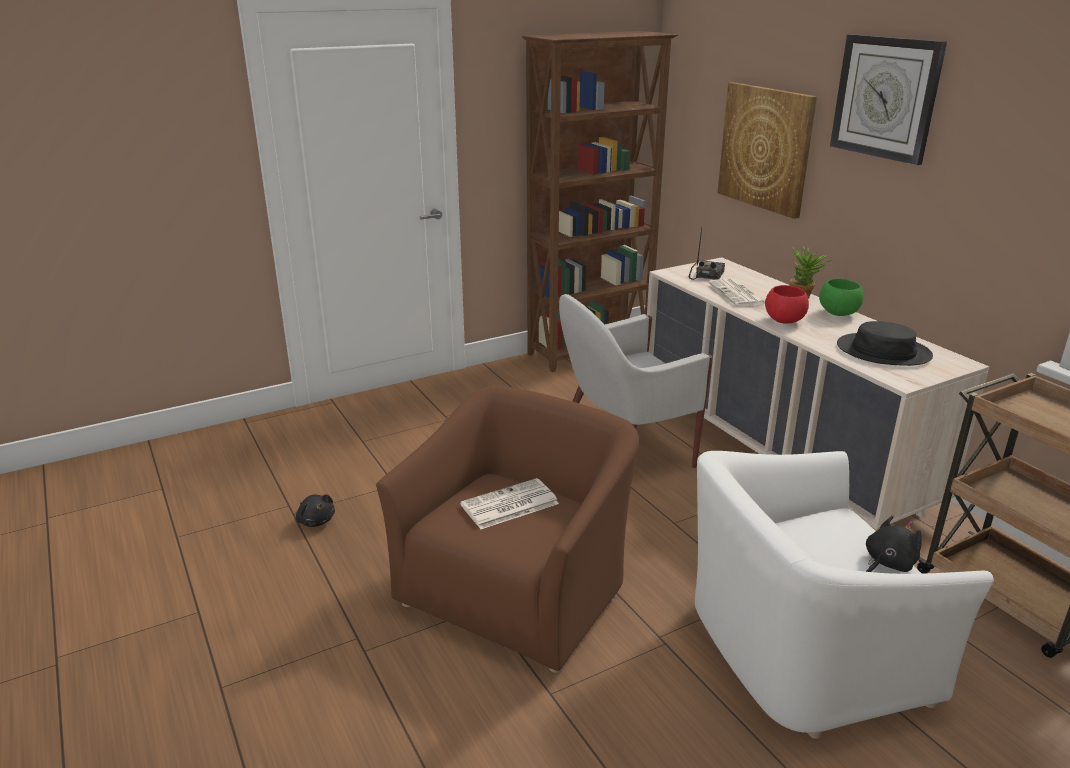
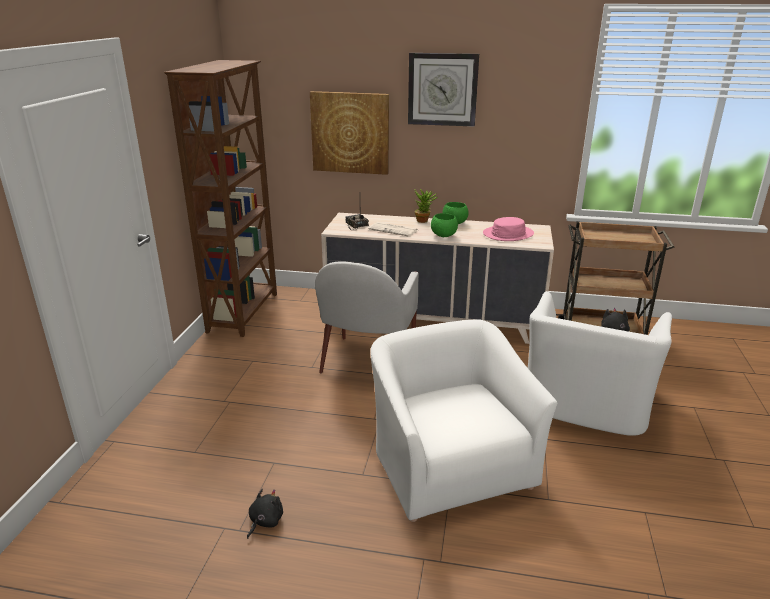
camera: 50 degrees left, 0 degrees up
(316, 520) = (265, 521): black plush toy -> black plush toy turned 60 degrees counterclockwise
(509, 505) = (452, 407): newspaper -> none
(517, 591) = (450, 466): brown armchair -> white armchair
(783, 321) = (443, 236): red bowl -> green bowl
(883, 351) = (508, 234): black hat -> pink hat

